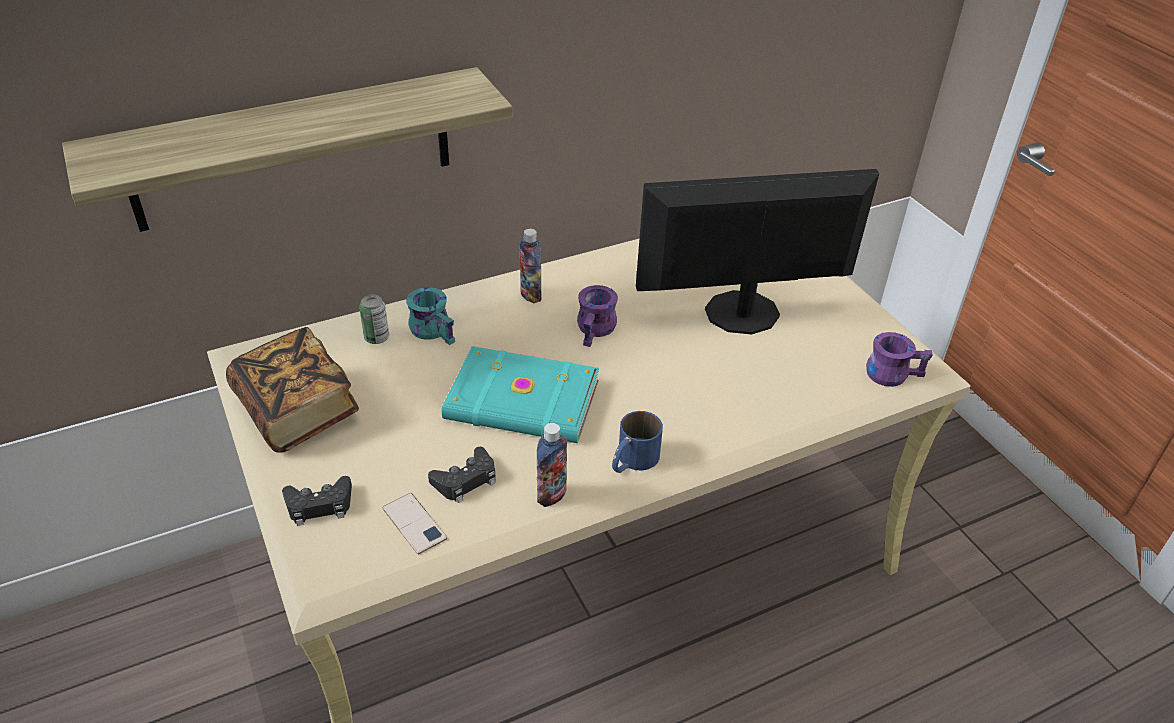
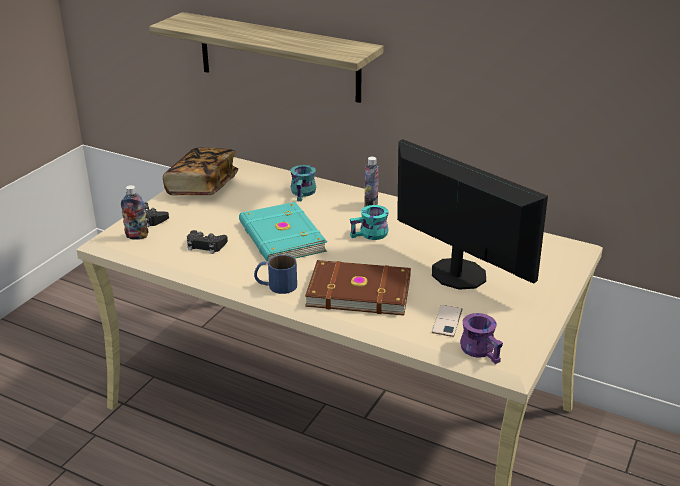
camera: 55 degrees right, 10 degrees down
(377, 338) = (276, 182): can -> none
(414, 523) = (162, 245): phone -> phone (447, 321)
(552, 495) = (222, 272): bottle -> bottle (137, 236)
(597, 330) = (370, 235): purple mug -> turquoise mug
(707, 399) = (358, 290): none -> brown book

